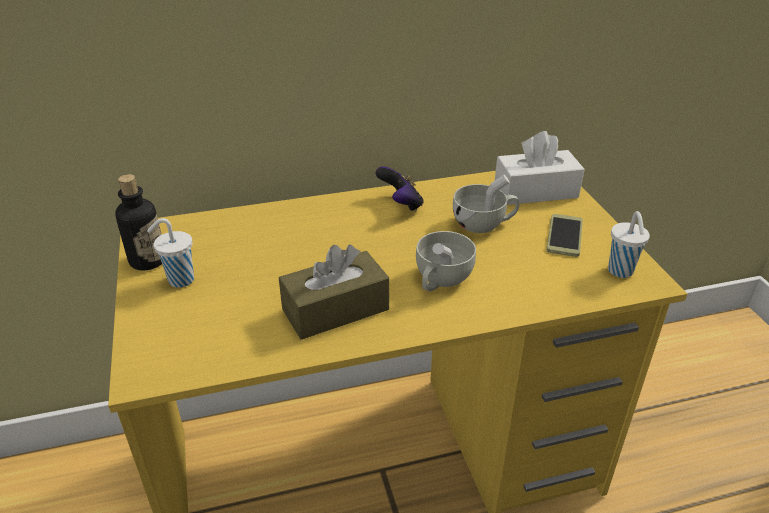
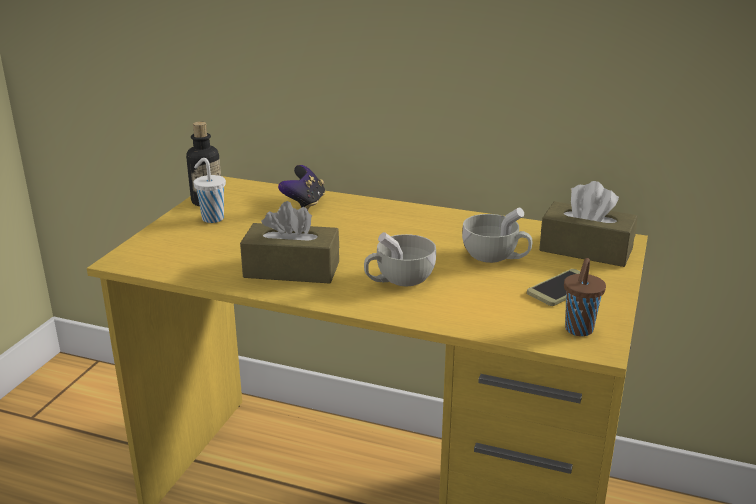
camera: 35 degrees right, 10 degrees down
(401, 205) = (441, 223): game controller -> game controller (304, 203)
(535, 191) = (586, 249): white tissue box -> brown tissue box
(621, 272) = (578, 330): white cup -> brown cup

